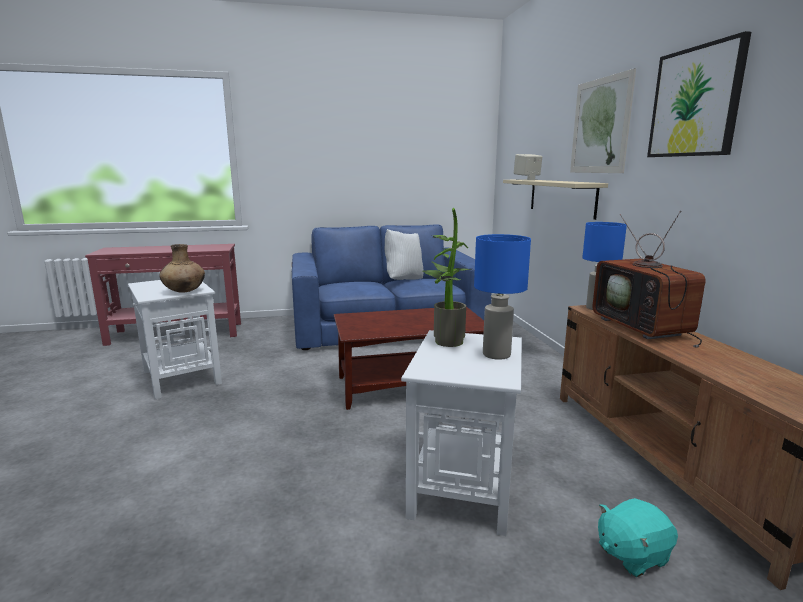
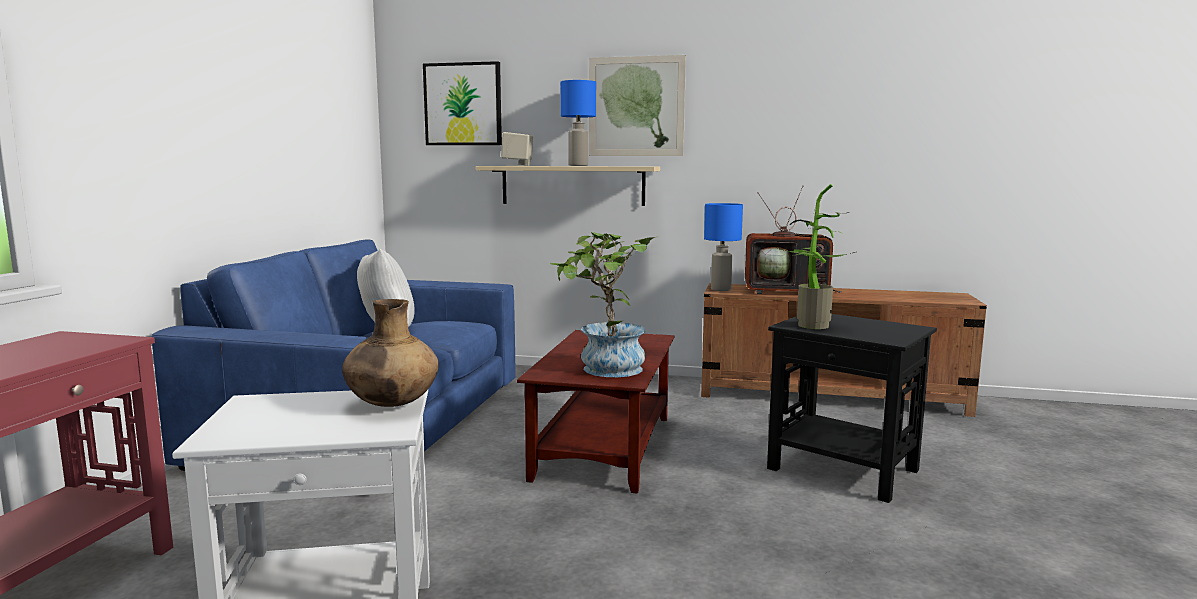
camera: 65 degrees left, 5 degrees down
(370, 326) = (605, 370): none -> potted plant
(462, 488) = (844, 470): white side table -> black side table
(496, 354) = (856, 321): blue table lamp -> blue table lamp (578, 165)
(631, 554) = (942, 439): turquoise plush toy -> none
(695, 102) = (768, 96): picture -> picture (463, 104)

